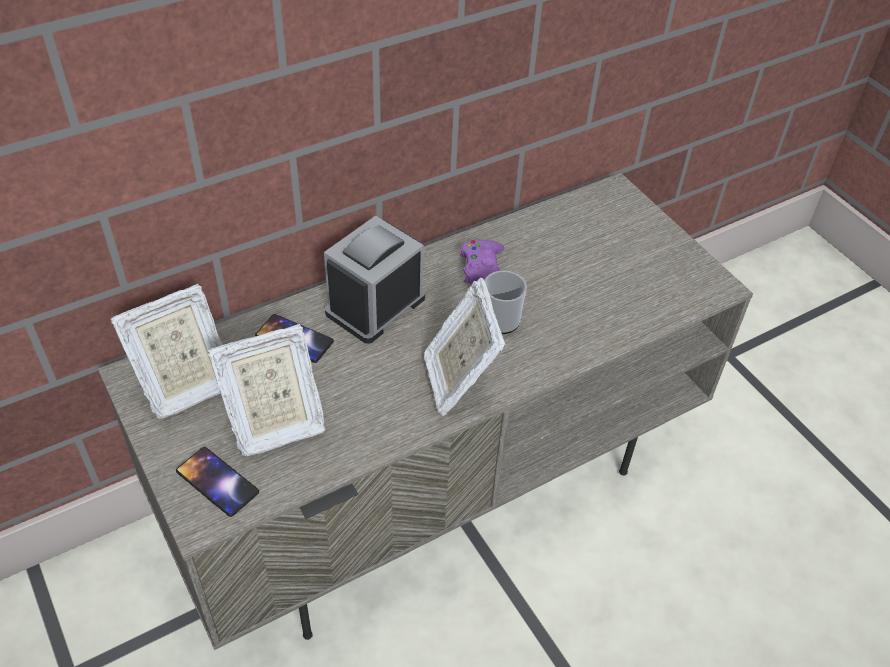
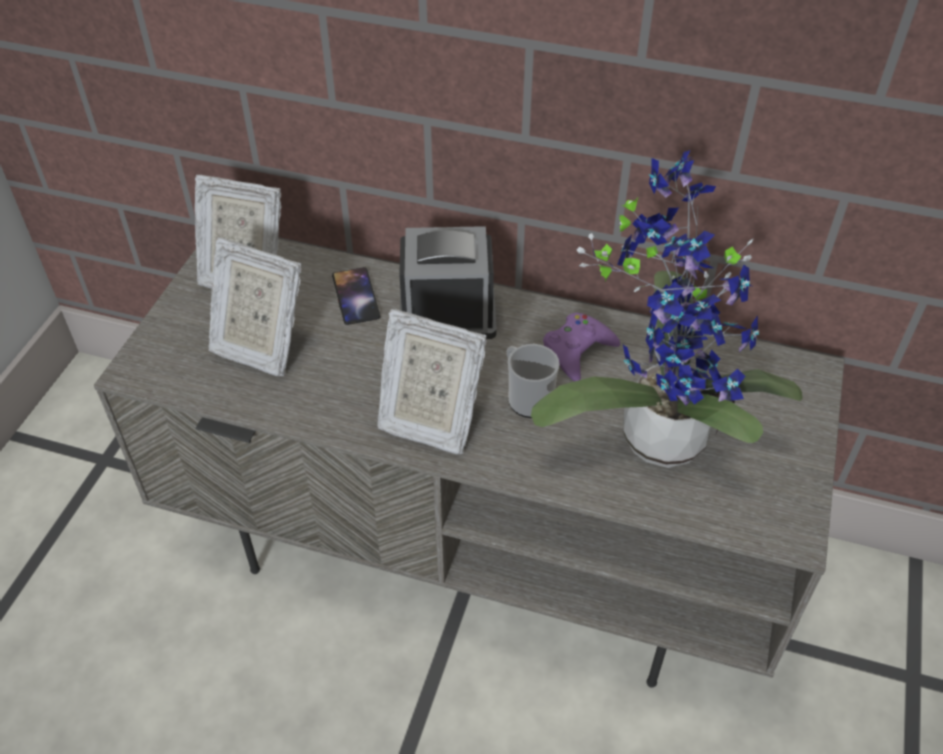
camera: 50 degrees right, 0 degrees up
(217, 482) = (174, 354): phone -> none
(459, 380) = (428, 420): picture frame -> picture frame turned 105 degrees counterclockwise
(587, 282) = (657, 429): none -> potted plant

